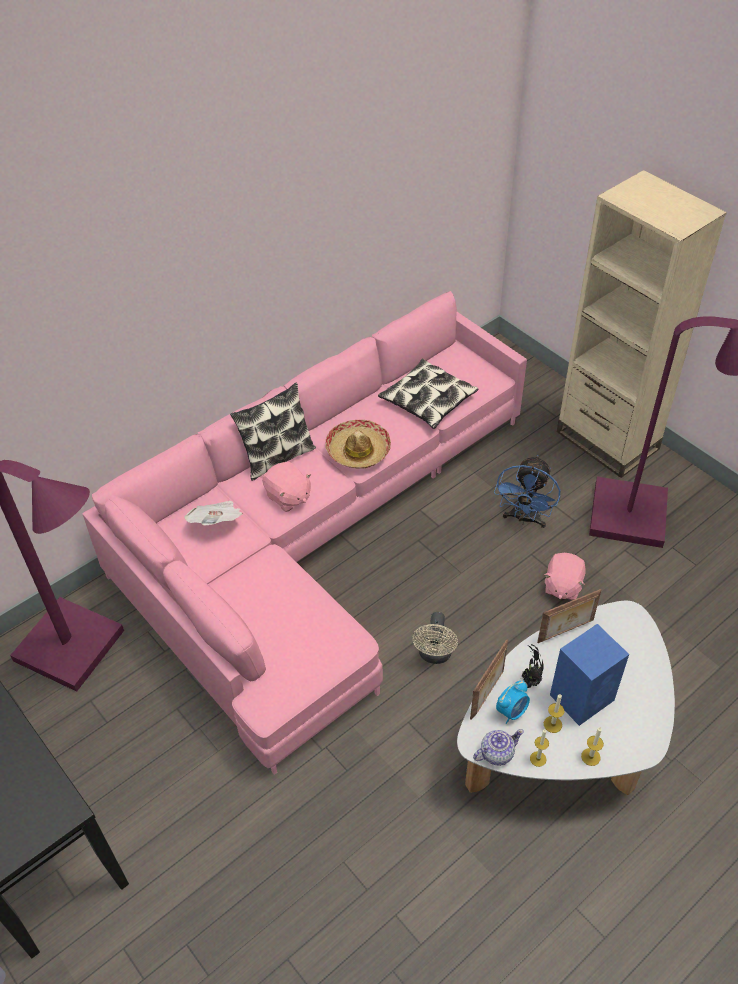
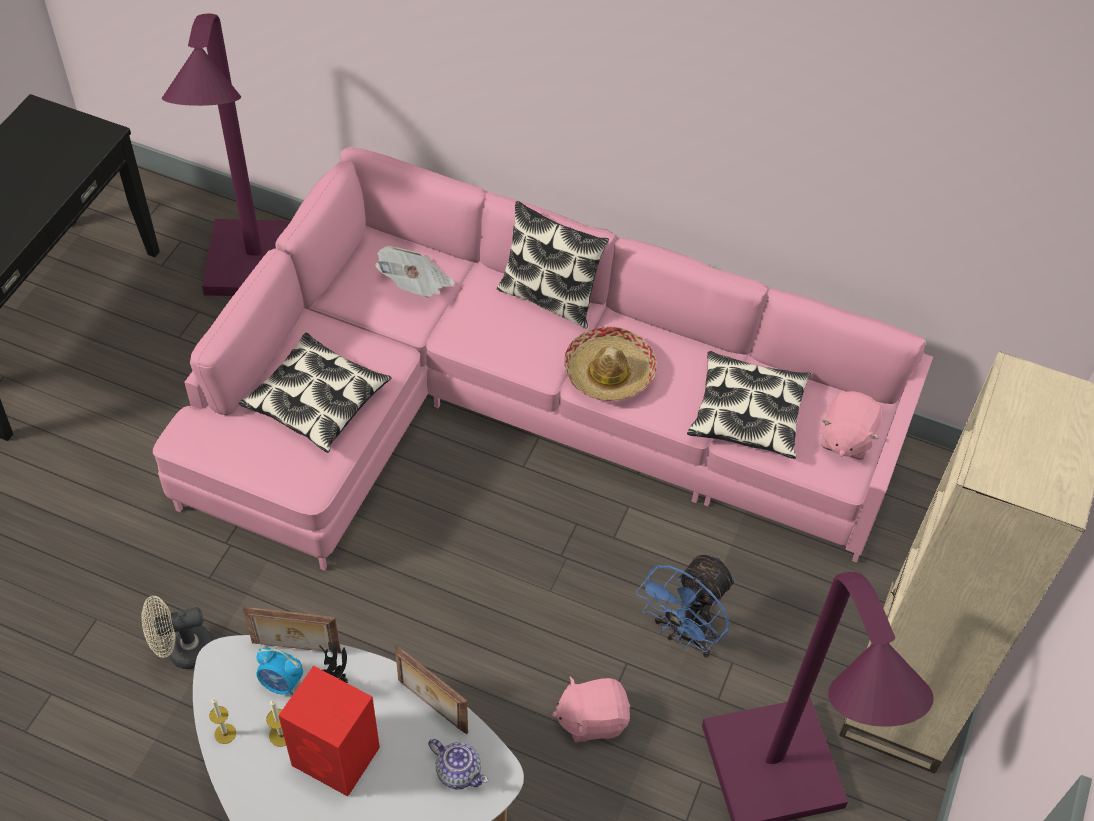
camera: 60 degrees right, 5 degrees up
(284, 613) = (317, 401): none -> pillow
(288, 497) = (492, 334): pink plush toy -> pink plush toy (845, 438)
(435, 655) = (406, 608): beige fan -> beige fan (183, 651)
(496, 753) = (215, 685): teapot -> teapot (458, 771)
(524, 519) = (684, 634): blue fan -> blue fan turned 45 degrees counterclockwise
(583, 696) = (337, 757): blue speaker -> red speaker
(590, 757) = (250, 792): candle -> none

